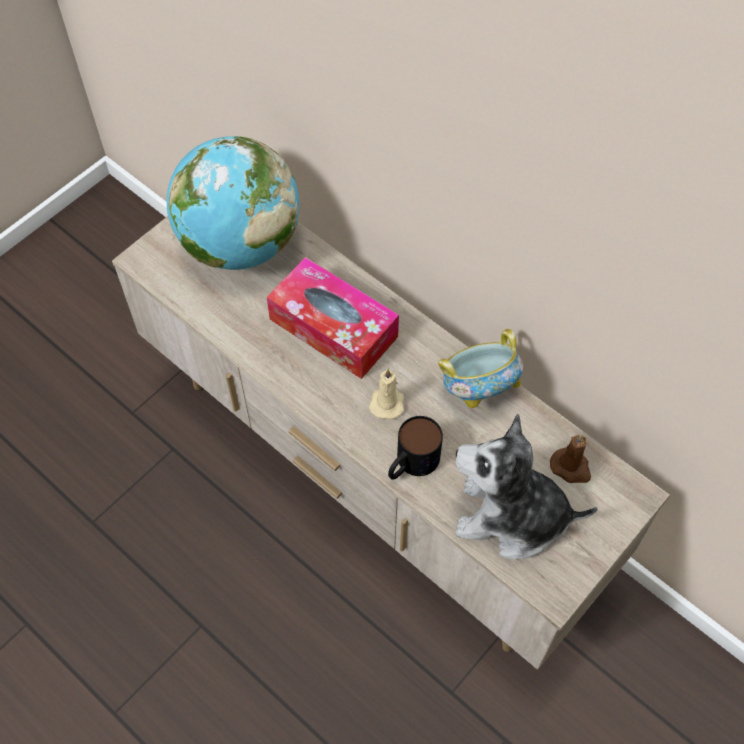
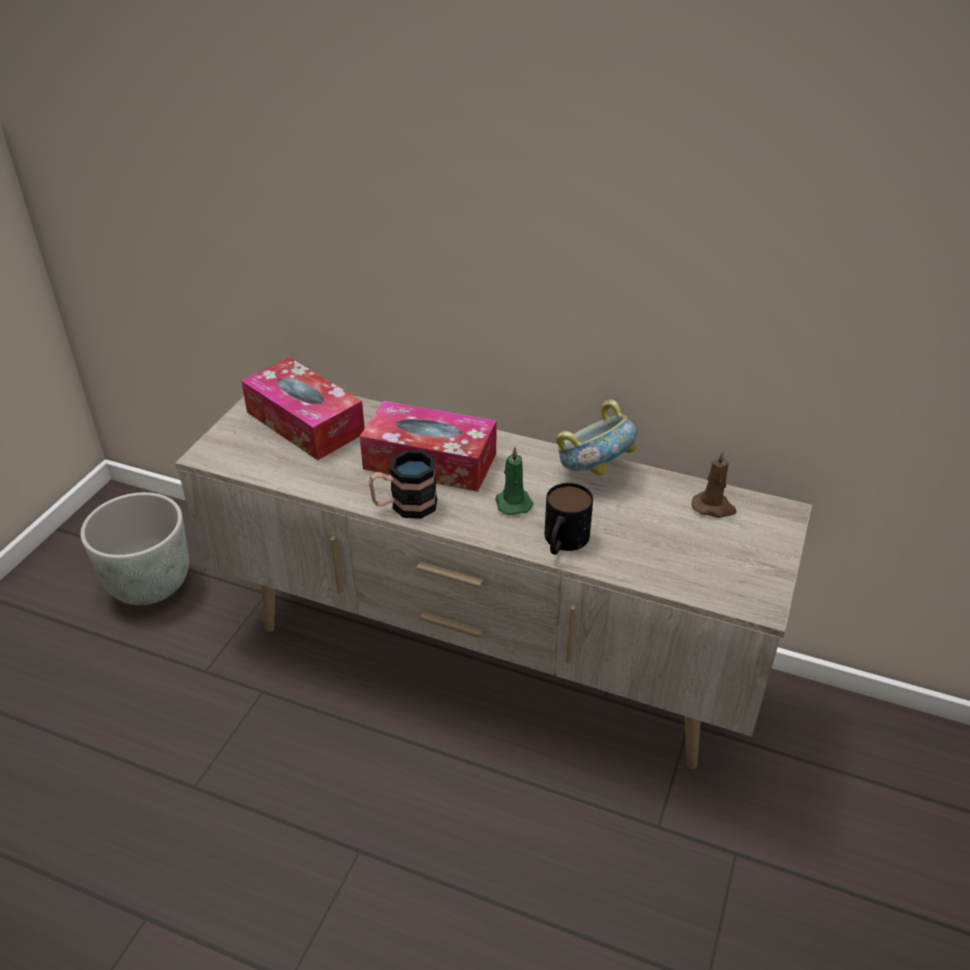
camera: 20 degrees left, 20 degrees down
(113, 306) = (151, 584): none -> grey planter
(239, 244) = (305, 422): globe -> tissue box
(289, 375) = (404, 506): none -> mug
(387, 402) = (512, 502): beige candle -> green candle
(511, 517) = (682, 558): plush toy -> none

